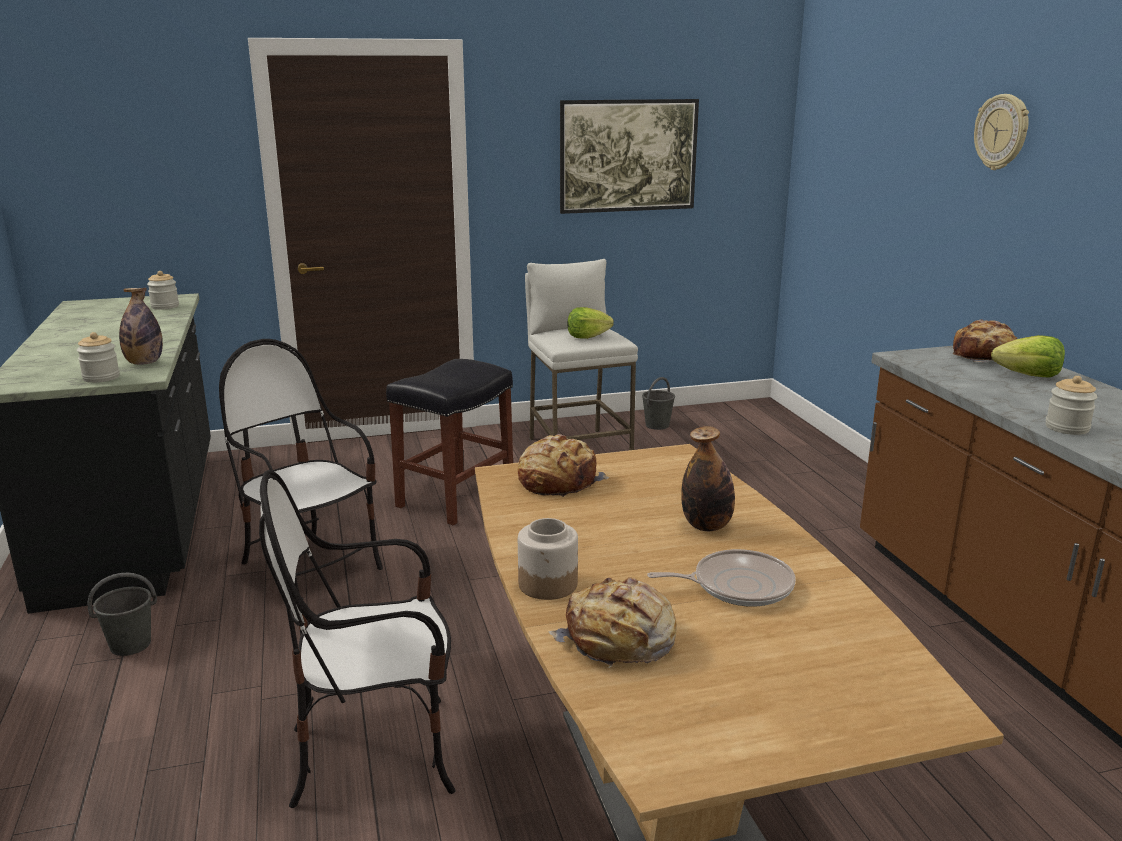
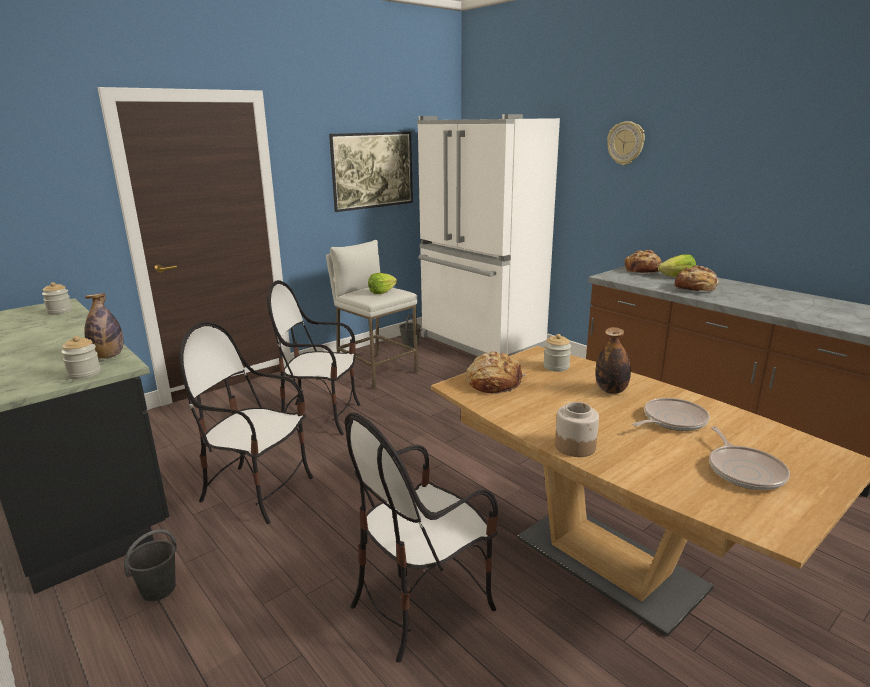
camera: 25 degrees left, 0 degrees up
(456, 497) = (321, 417): black stool -> chair
(619, 640) = (658, 468): bread -> bread (695, 289)
(742, 679) = (744, 470): none -> frying pan
(766, 439) = (480, 343): none -> white fridge
(1067, 428) = (733, 301): jar -> jar (556, 367)

